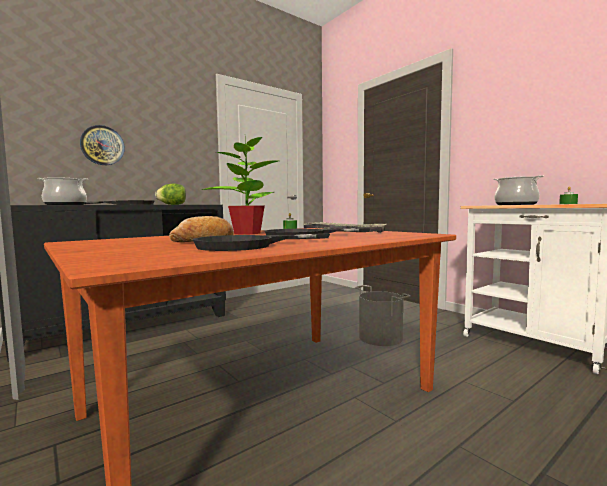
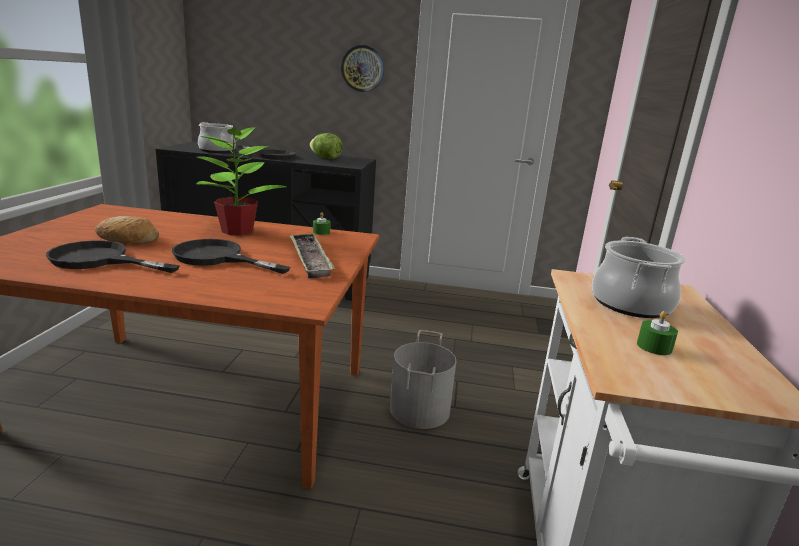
camera: 45 degrees right, 15 degrees up
(102, 145) = (279, 81): wall clock -> wall clock (363, 68)

